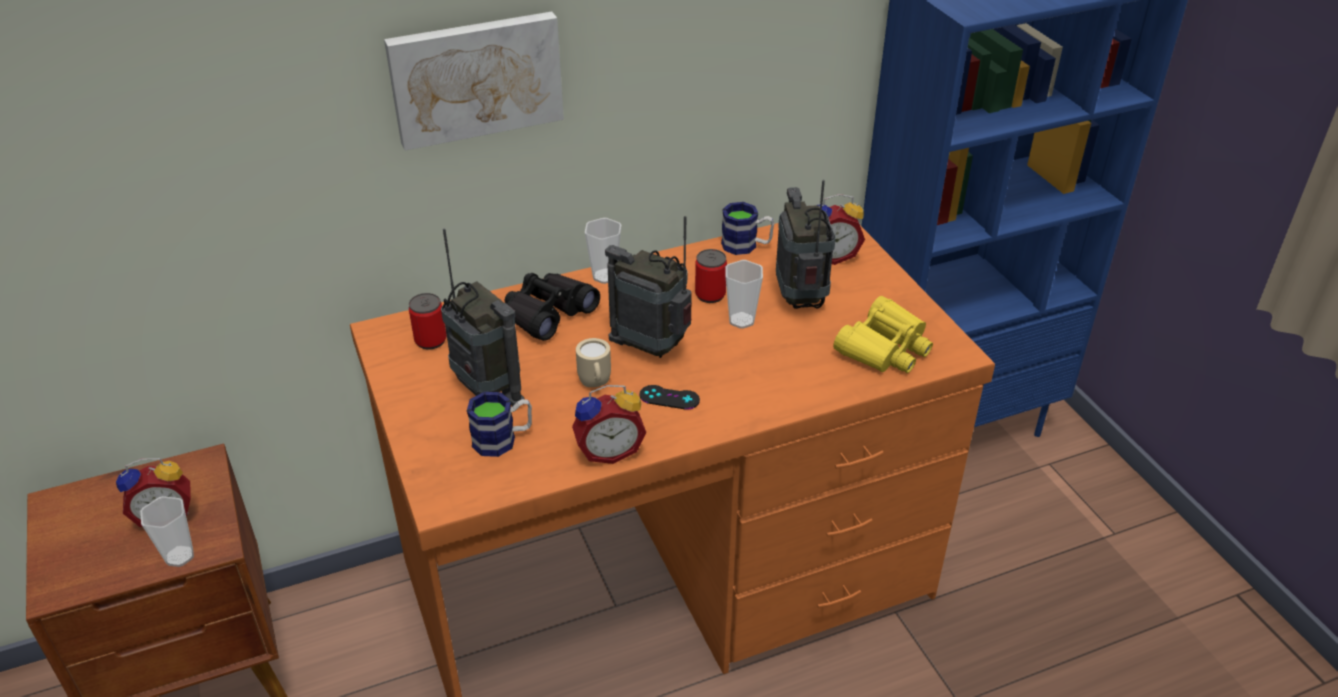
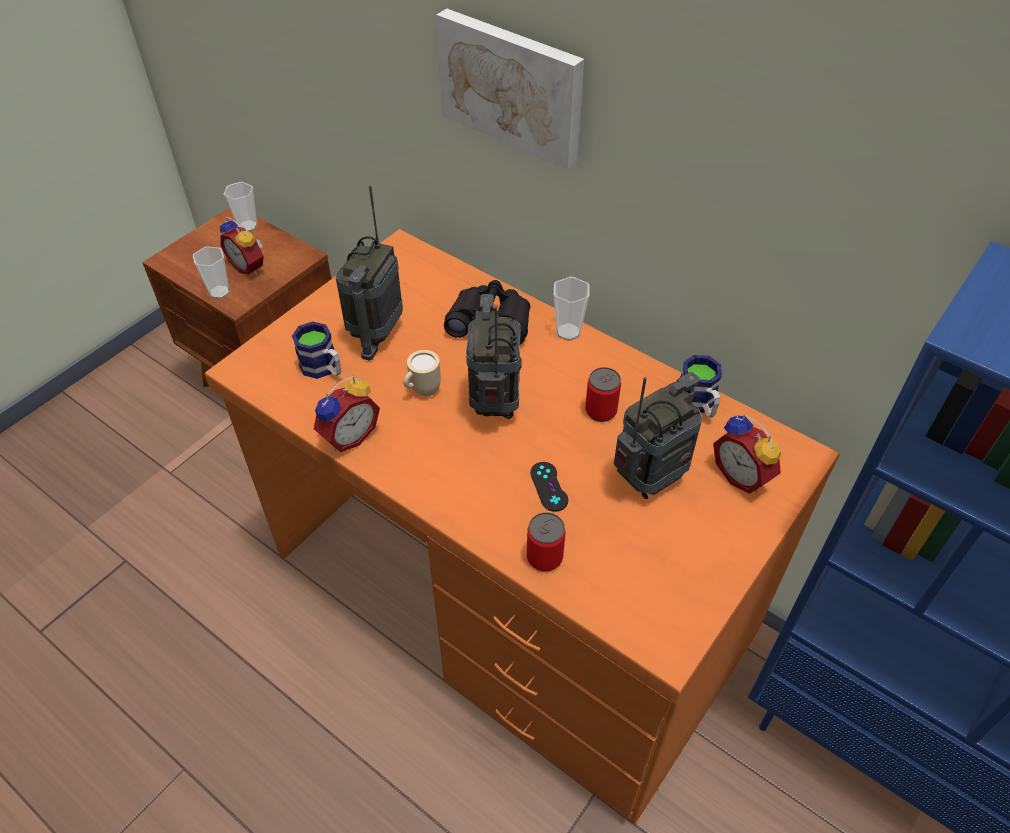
camera: 60 degrees right, 10 degrees up
(430, 340) = (409, 276): can -> can (544, 557)
(609, 450) = (348, 436): alarm clock -> alarm clock turned 90 degrees counterclockwise
(669, 397) = (438, 445): black game controller -> black game controller (549, 486)
(741, 320) = (581, 449): cup -> cup (248, 226)
(884, 348) = (626, 578): yellow binoculars -> none

